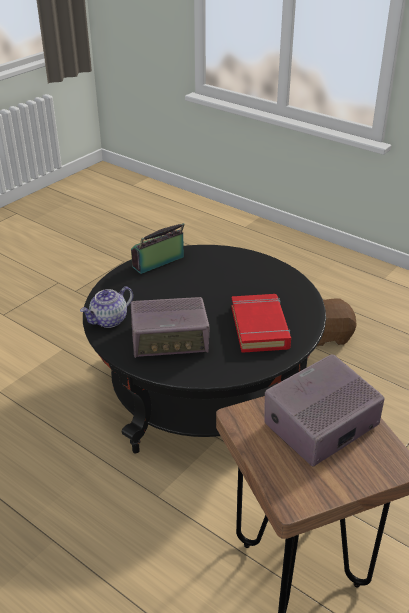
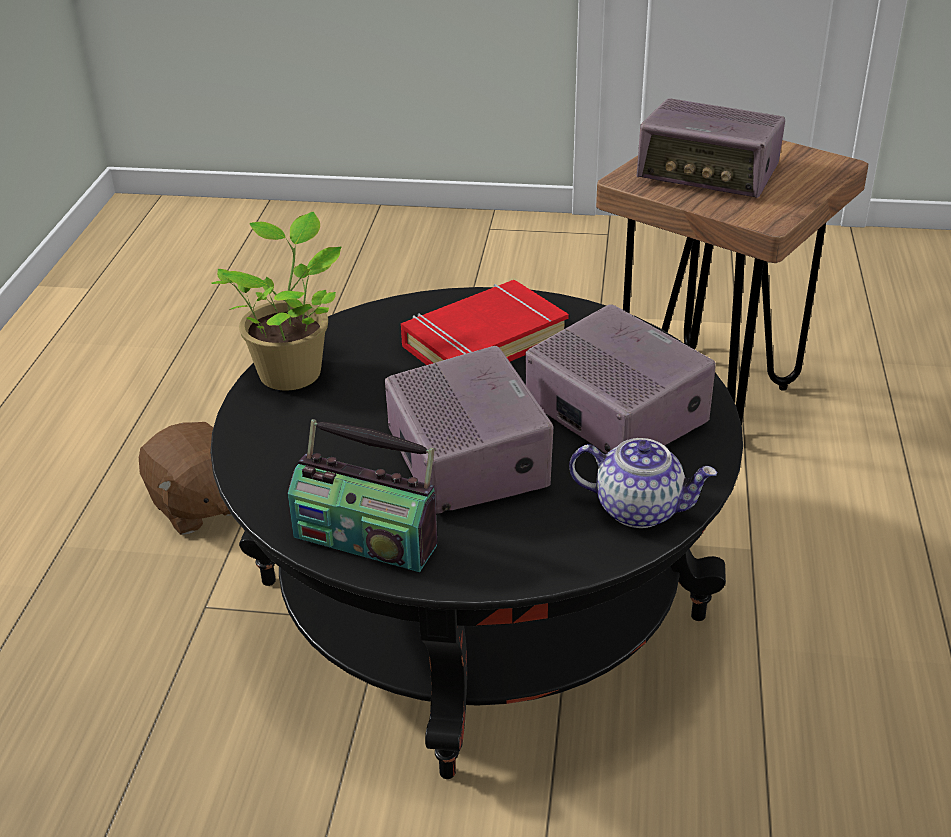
camera: 120 degrees left, 0 degrees up
(179, 294) = (467, 459): none -> radio
(279, 274) = (292, 371): none -> potted plant

